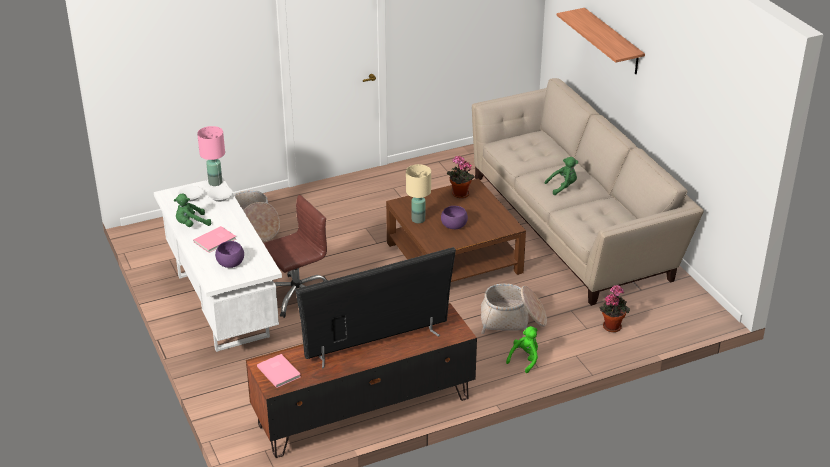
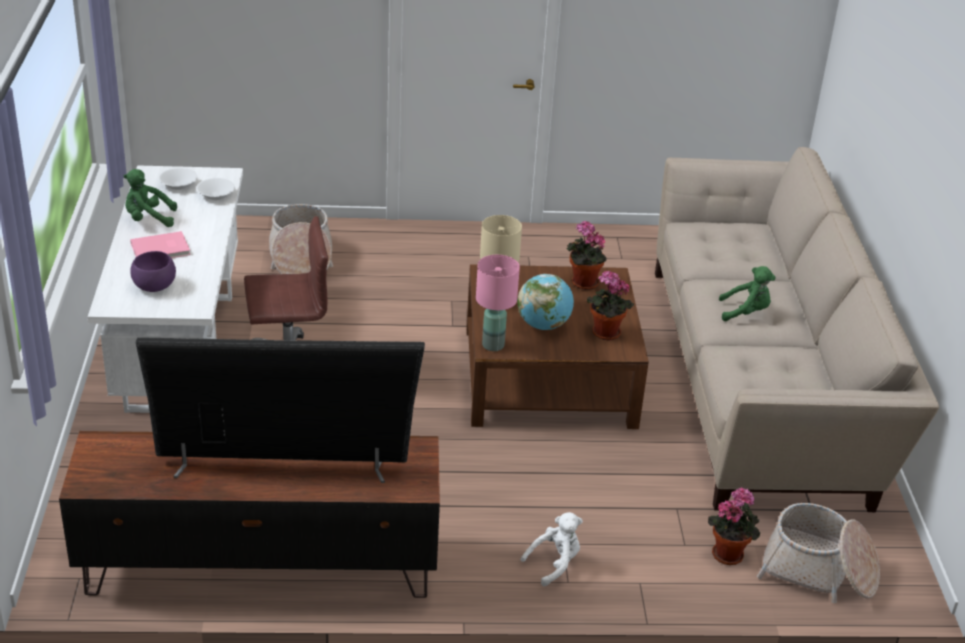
camera: 20 degrees right, 0 degrees up
(215, 182) = (227, 174): pink table lamp -> pink table lamp (493, 345)
(279, 371) = (110, 462): pink book -> none
(454, 225) = (543, 325): purple bowl -> globe
(491, 221) = (604, 334): none -> potted plant
(512, 320) = (575, 496): basket -> basket (819, 571)
(525, 359) = (554, 564): green plush toy -> white plush toy
(612, 42) = (890, 101): shelf -> none

